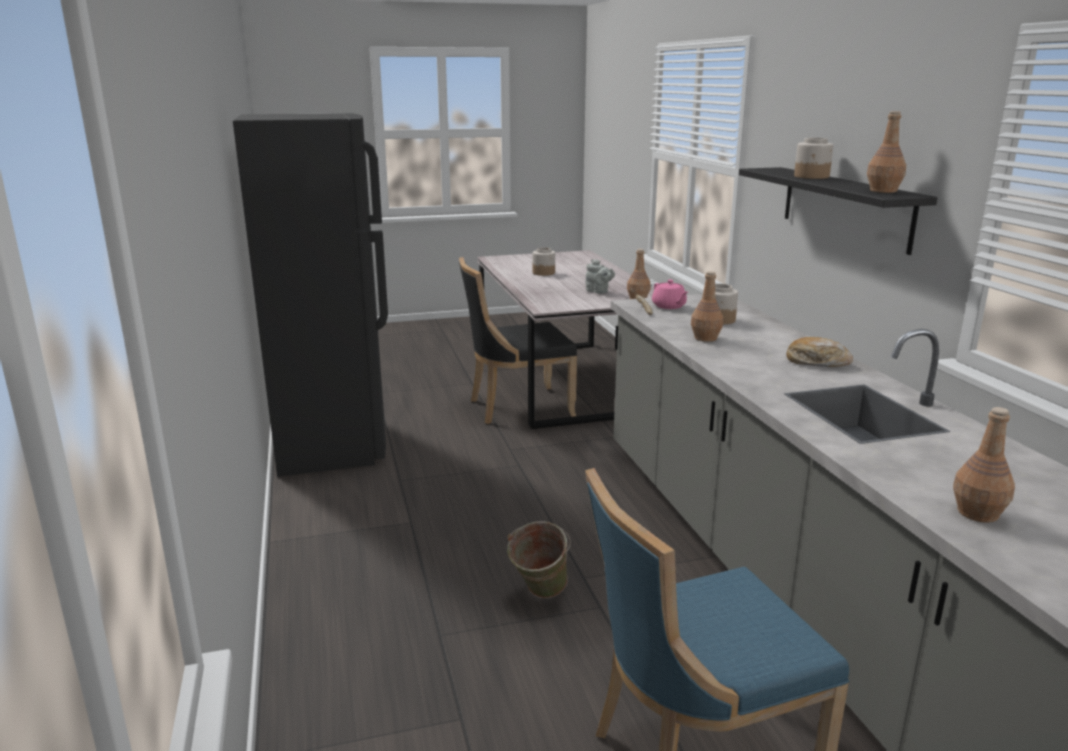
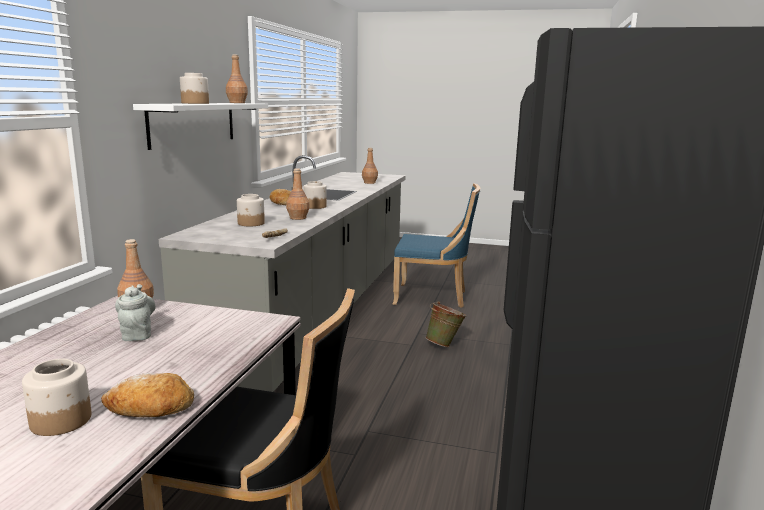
camera: 150 degrees left, 5 degrees down
(520, 279) = (150, 408): none -> bread
(669, 306) = (248, 236): pink teapot -> none
(758, 365) = (315, 206): none -> jar
(845, 207) = (193, 123): black shelf -> white shelf

